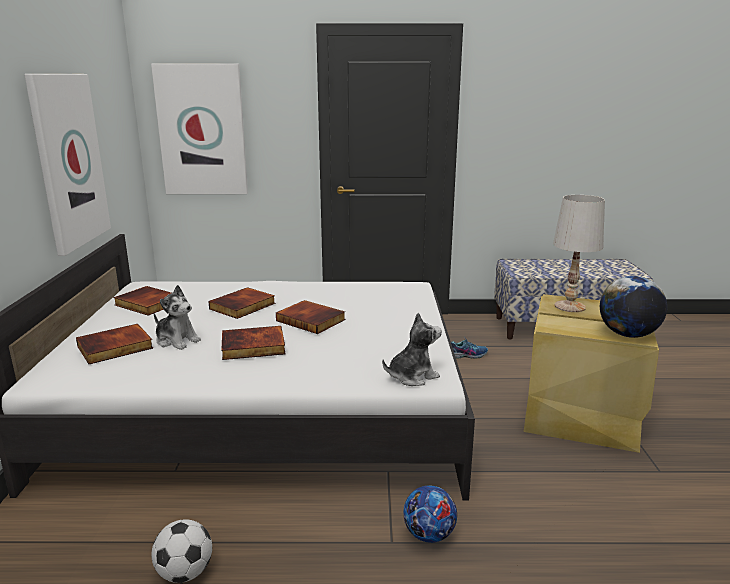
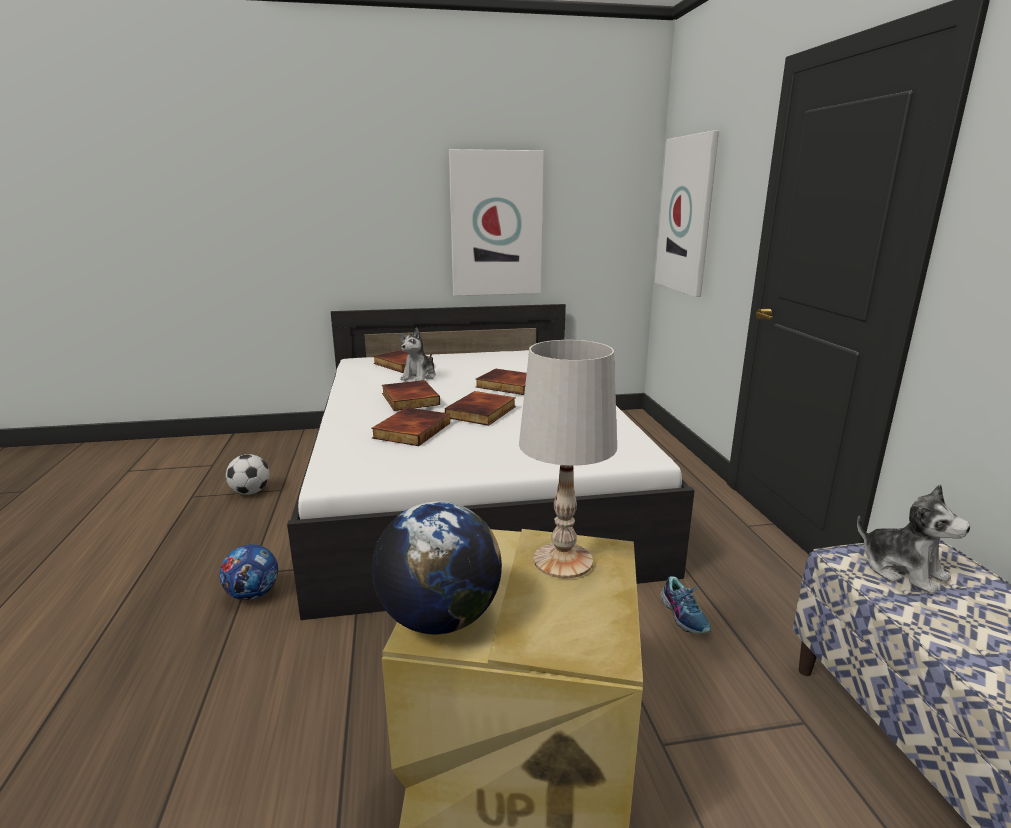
camera: 80 degrees right, 0 degrees up
(146, 304) = (500, 359): book -> book (411, 430)
(412, 376) = (343, 466): plush toy -> plush toy (903, 570)

